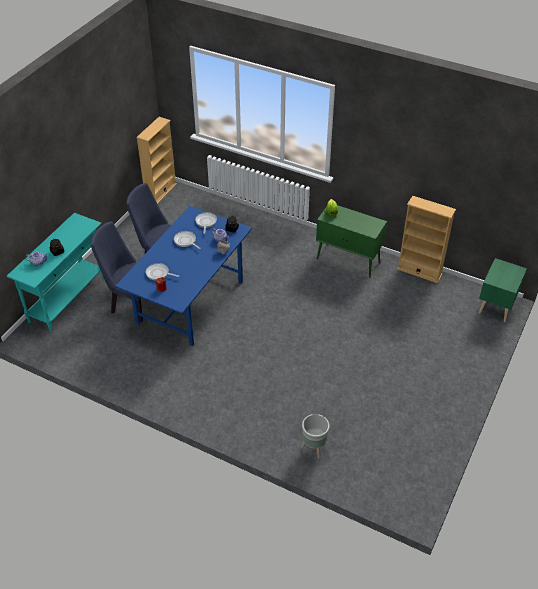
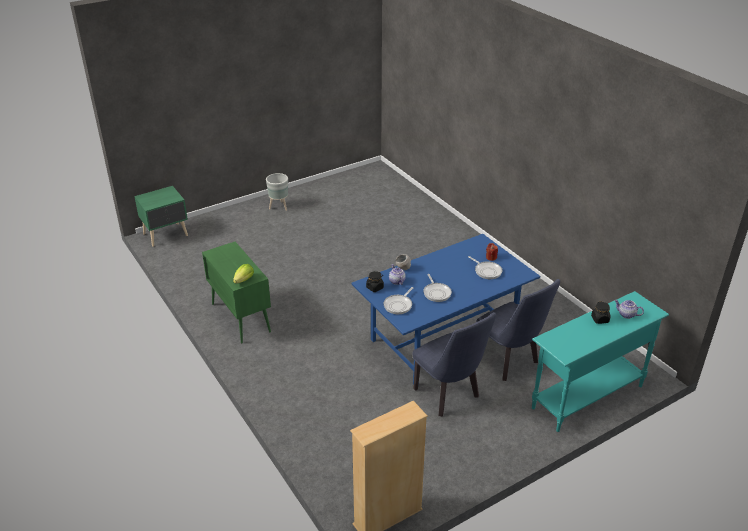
camera: 150 degrees left, 10 degrees down
(313, 448) = (414, 208): grey planter -> grey planter (279, 207)
(419, 271) = (188, 282): beige bookcase -> none

